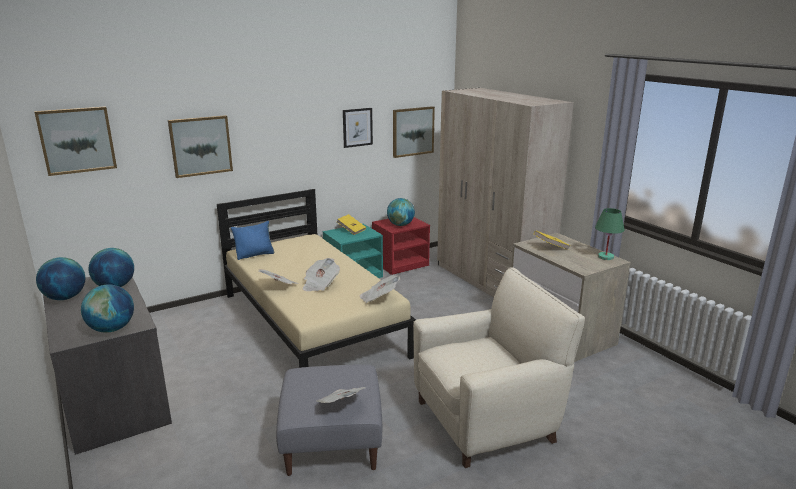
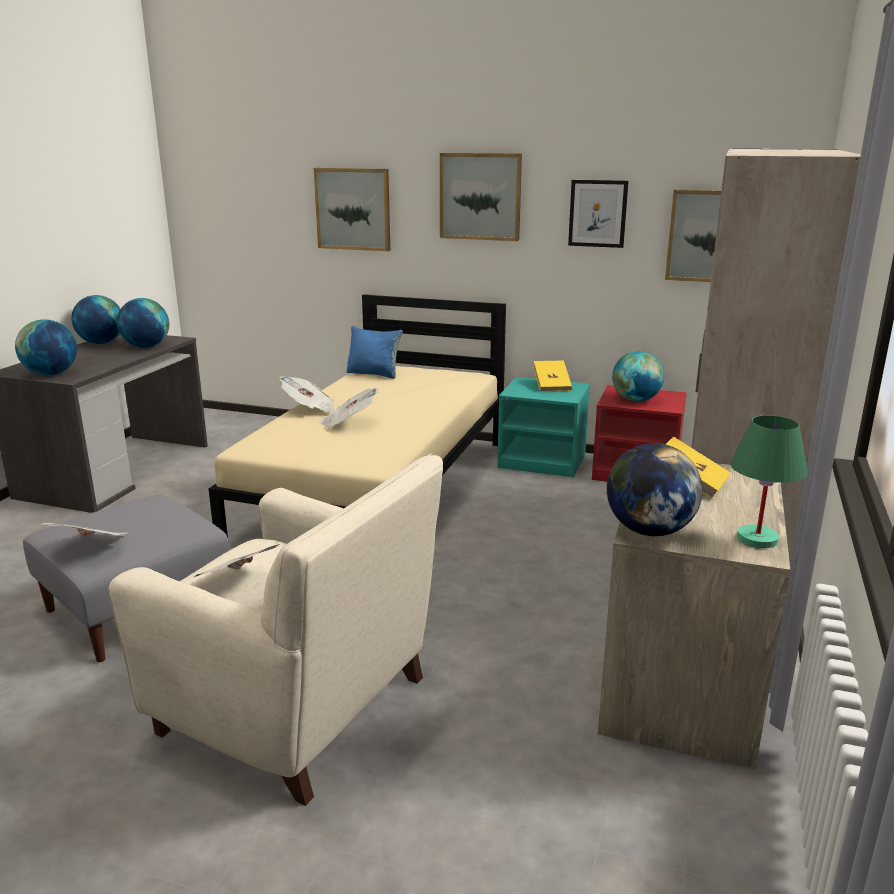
camera: 50 degrees right, 0 degrees up
(77, 140) = (222, 182): picture -> picture (480, 196)
(379, 298) = (360, 461): newspaper -> newspaper (237, 582)
(582, 267) = (649, 531): none -> globe

